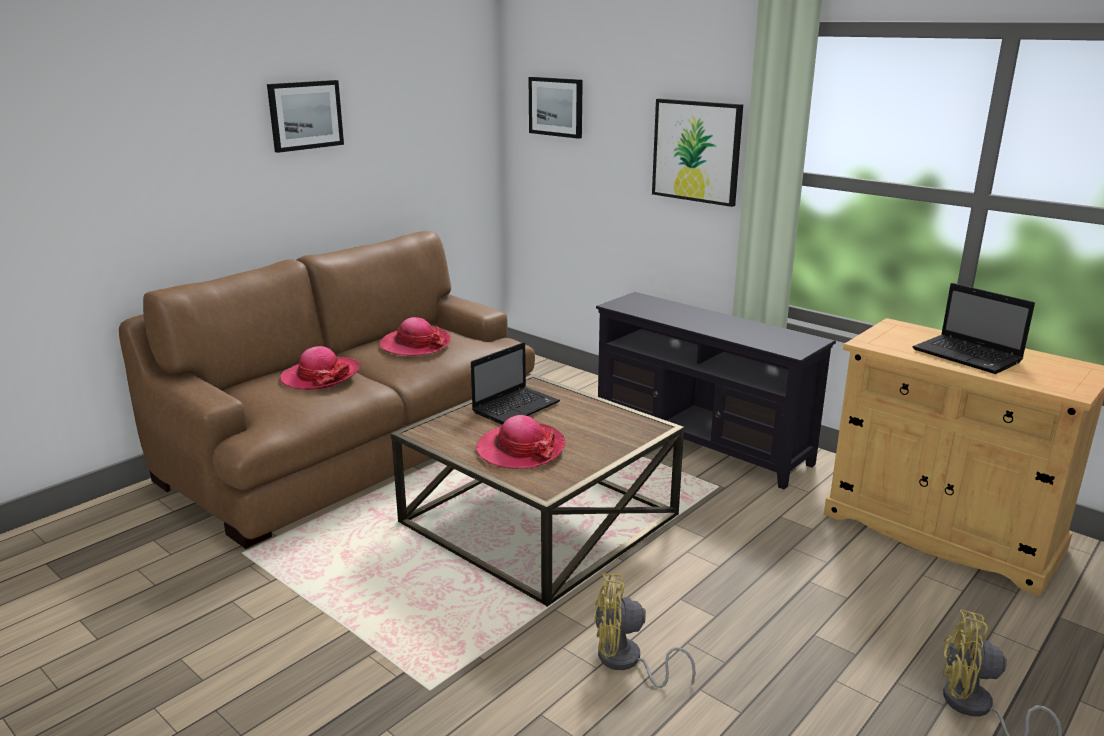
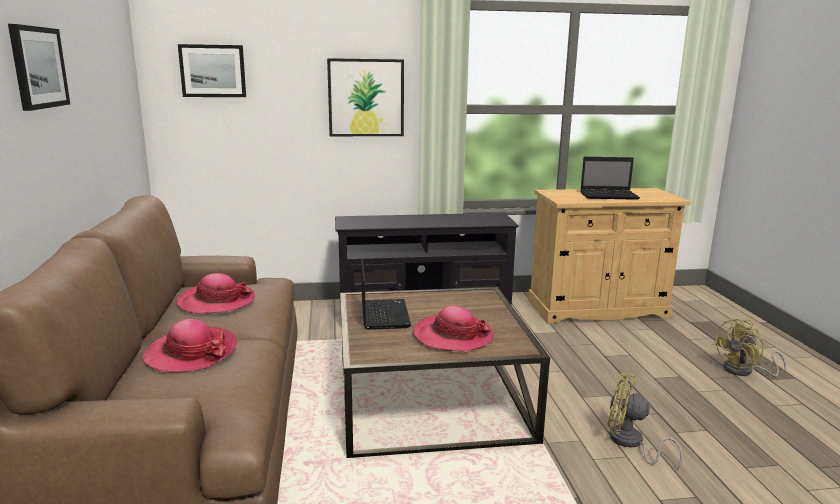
camera: 50 degrees left, 5 degrees down
(626, 662) = (630, 443): yellow fan -> yellow fan turned 75 degrees clockwise

